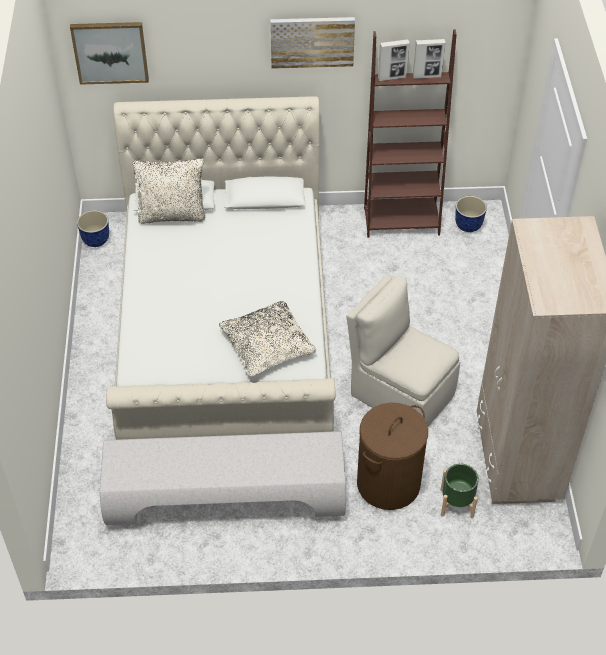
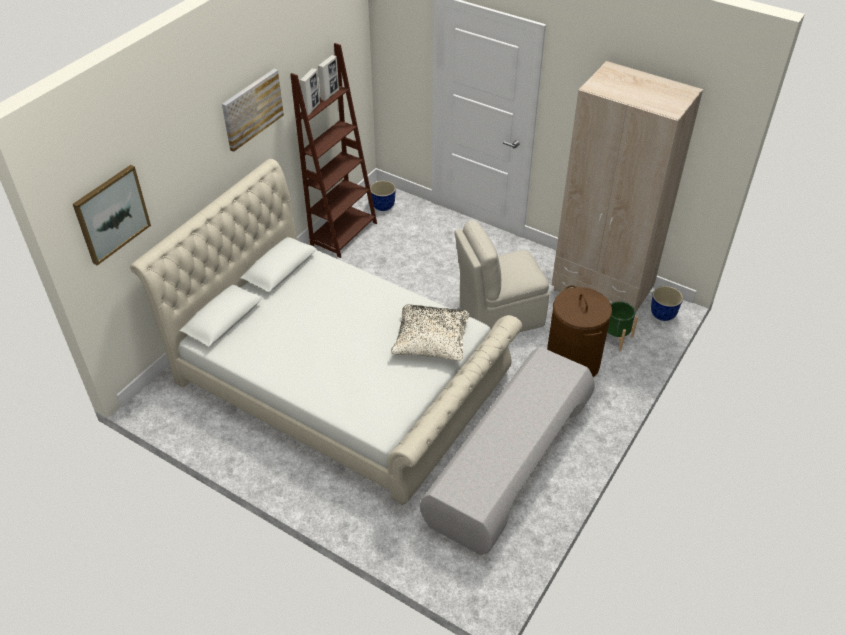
camera: 55 degrees left, 5 degrees down
(96, 240) = (164, 413): planter -> planter (662, 314)
(173, 216) = (238, 329): beige pillow -> none

